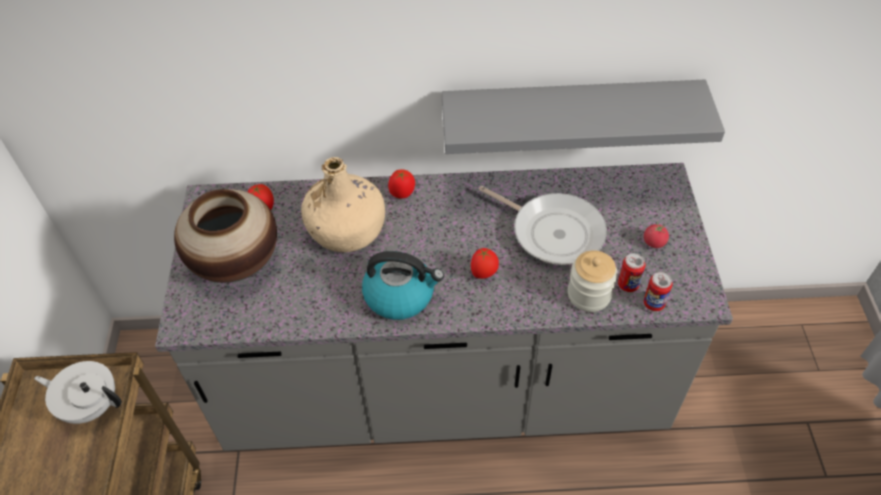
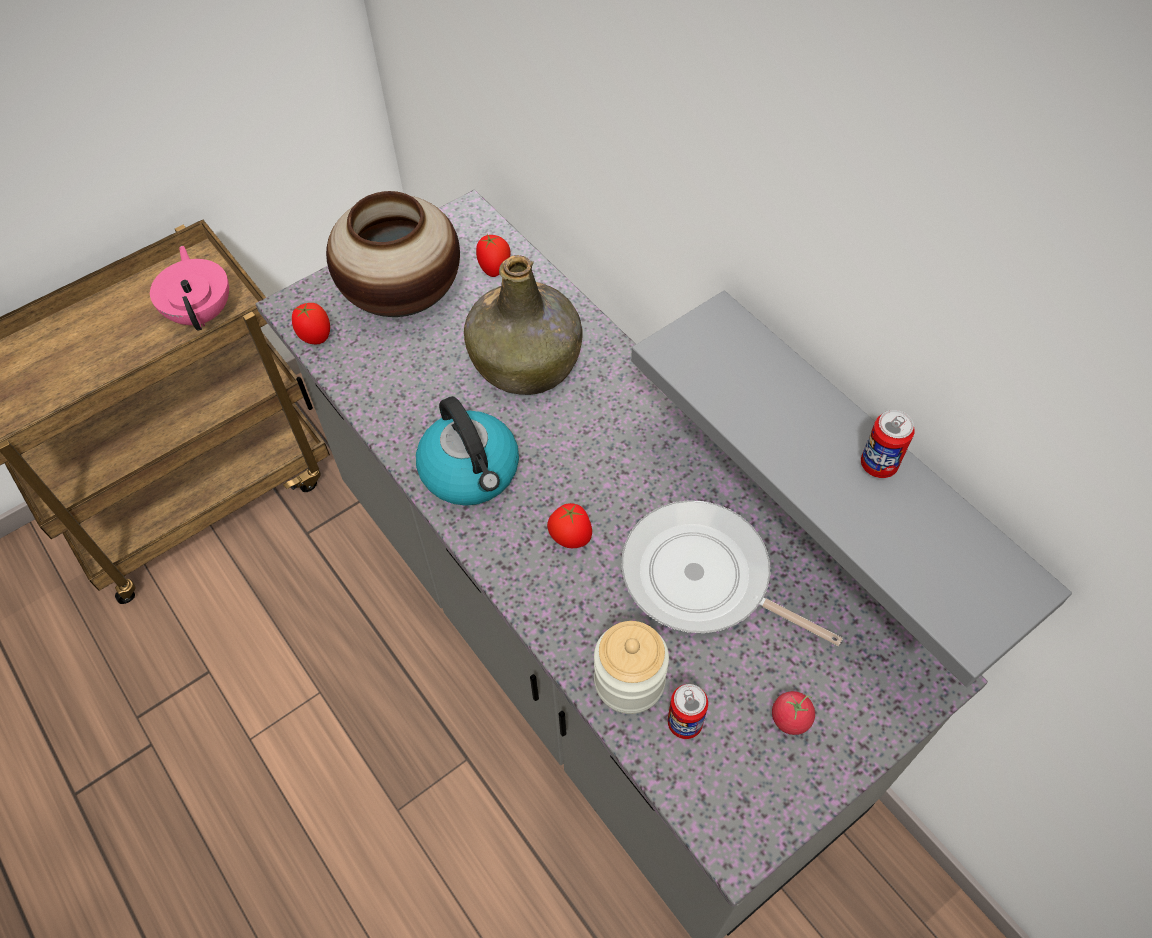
camera: 55 degrees right, 5 degrees up
(91, 405) = (202, 312): white teapot -> pink teapot
(347, 229) = (527, 361): beige bottle -> green bottle
(402, 193) = (626, 380): tomato -> tomato (315, 337)
(553, 231) = (703, 579): frying pan -> frying pan turned 120 degrees clockwise
(654, 303) = (677, 775): can -> can (878, 464)

